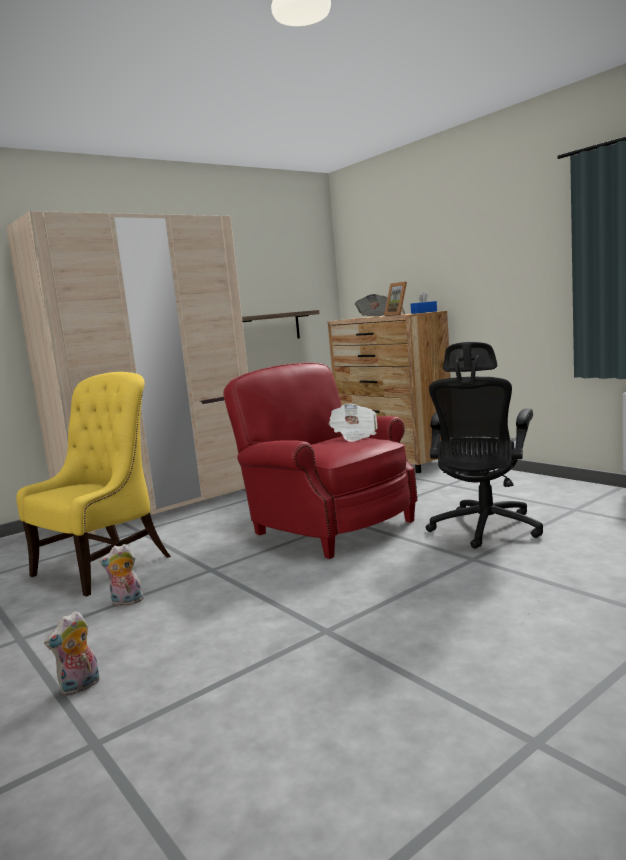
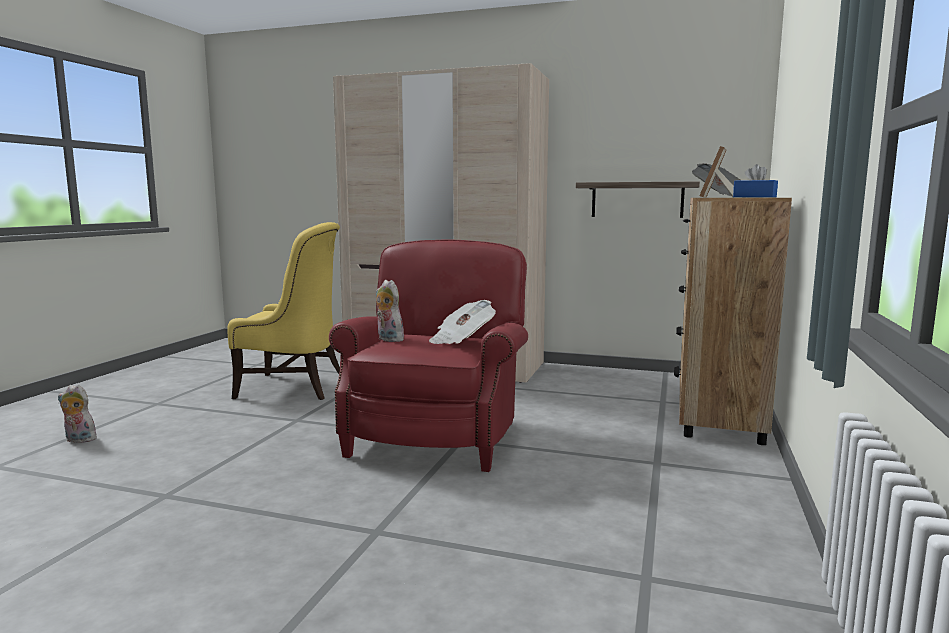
camera: 55 degrees right, 0 degrees up
(126, 602) = (222, 412): plush toy -> plush toy (388, 339)
(484, 531) = (485, 521): office chair -> none

